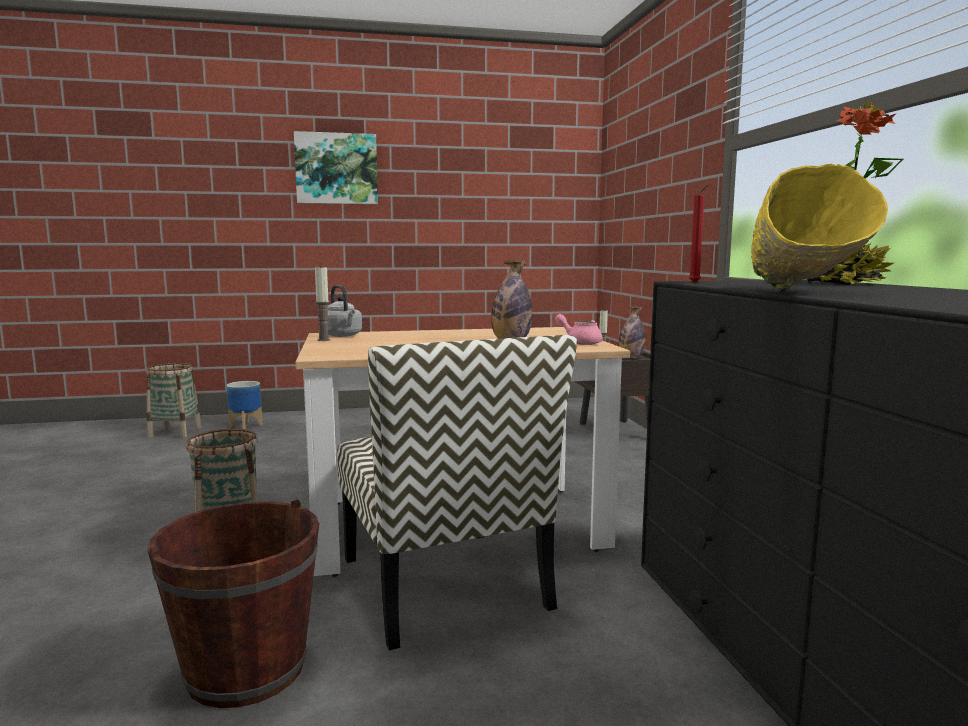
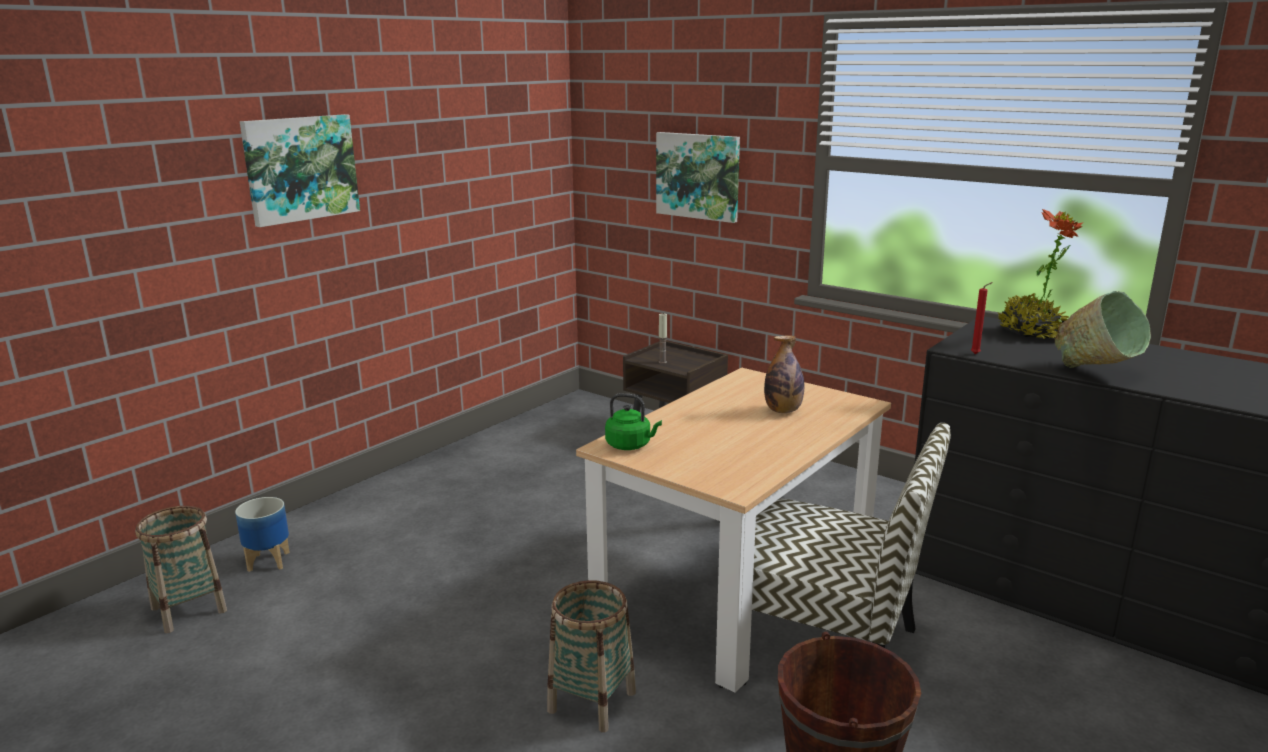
camera: 40 degrees left, 10 degrees up
(323, 340) = (643, 460): candle -> none
(343, 335) = (630, 445): grey kettle -> green kettle
(580, 342) = (833, 398): pink teapot -> none
(631, 357) = (688, 357): bottle -> none
(657, 186) = (698, 176): none -> picture
(804, 292) = (1097, 373): yellow bowl -> green bowl

